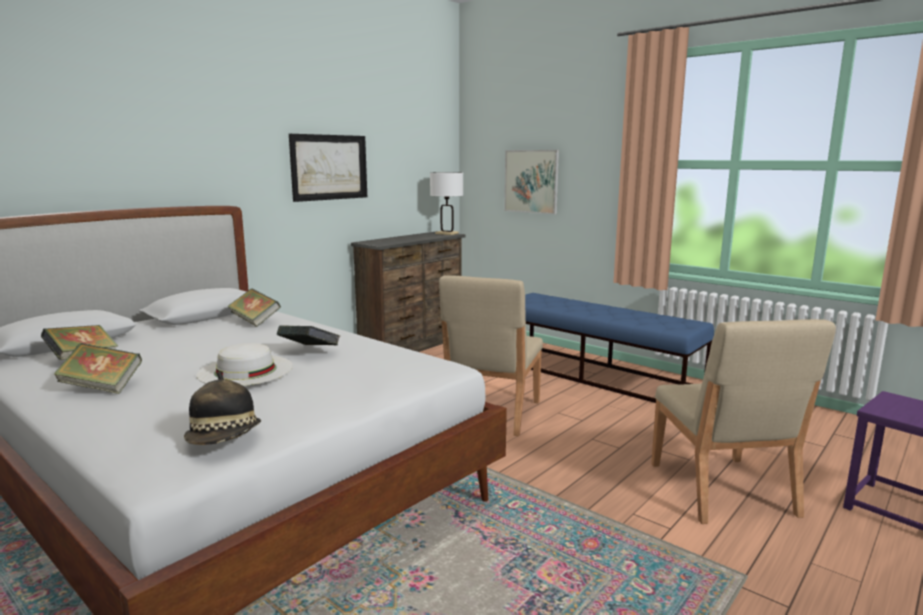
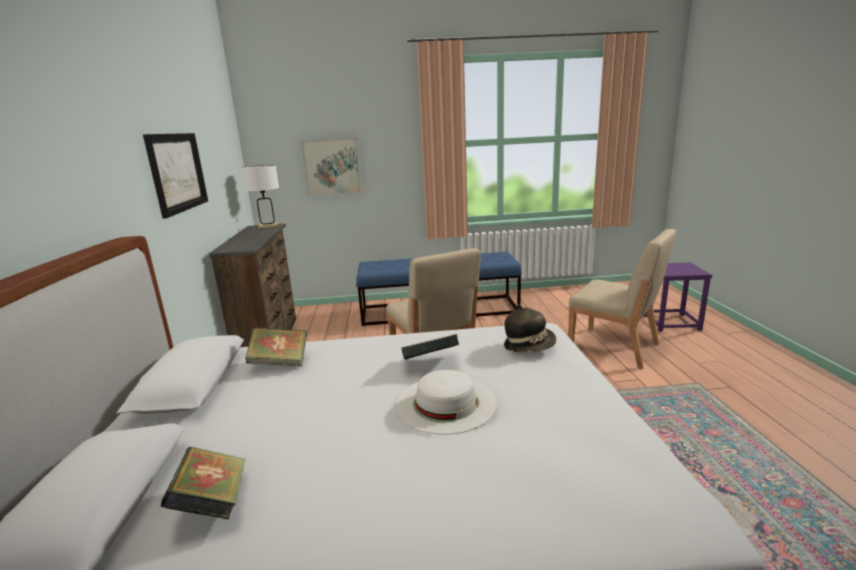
camera: 45 degrees left, 5 degrees up
(102, 387) = (370, 507): book -> none
(225, 439) = (636, 457): hat -> hat (529, 346)

